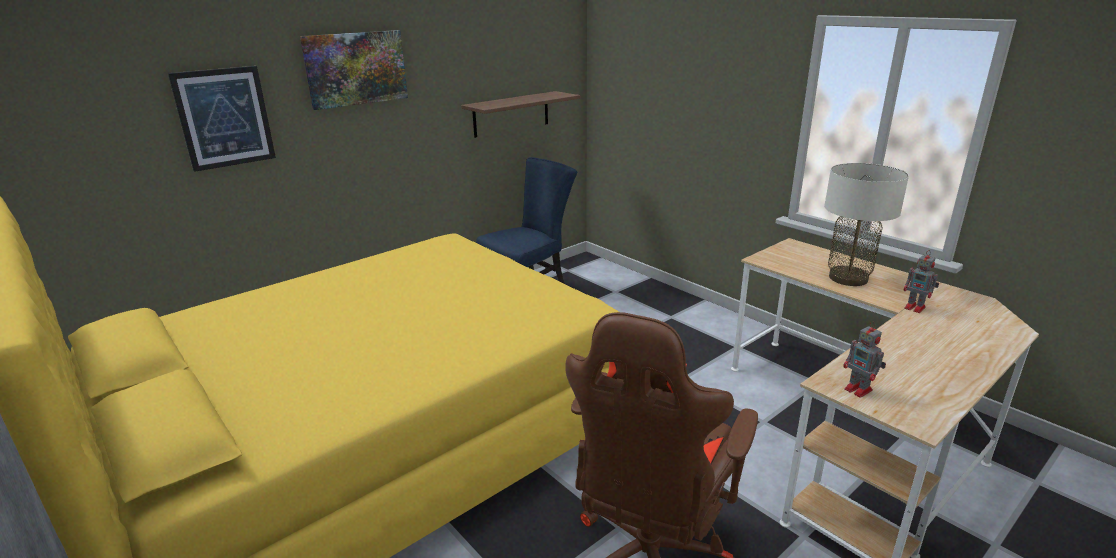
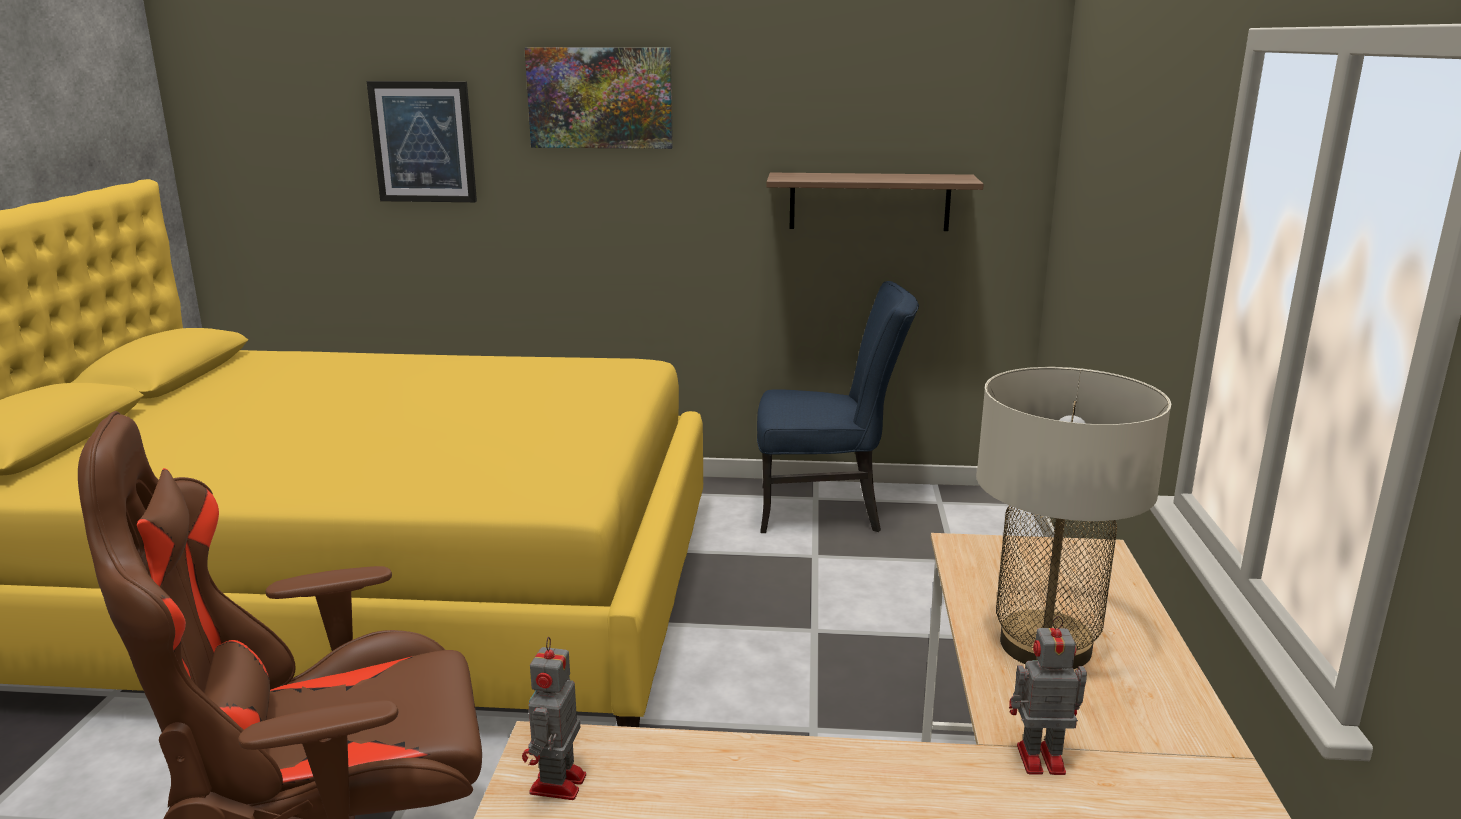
camera: 45 degrees right, 5 degrees down
(916, 308) = (1037, 759): toy robot -> toy robot turned 90 degrees clockwise

